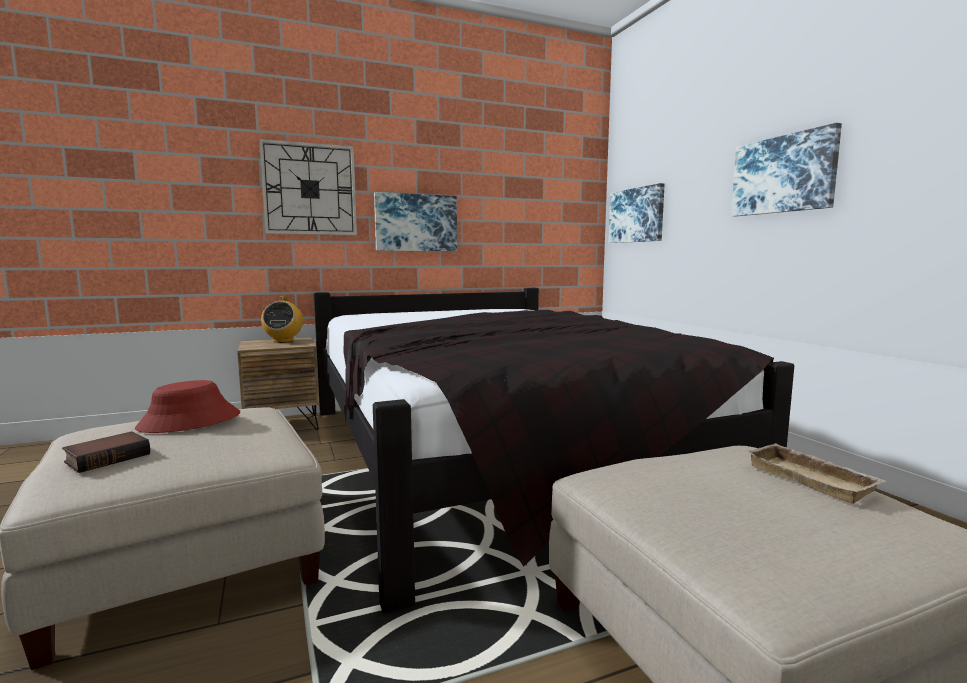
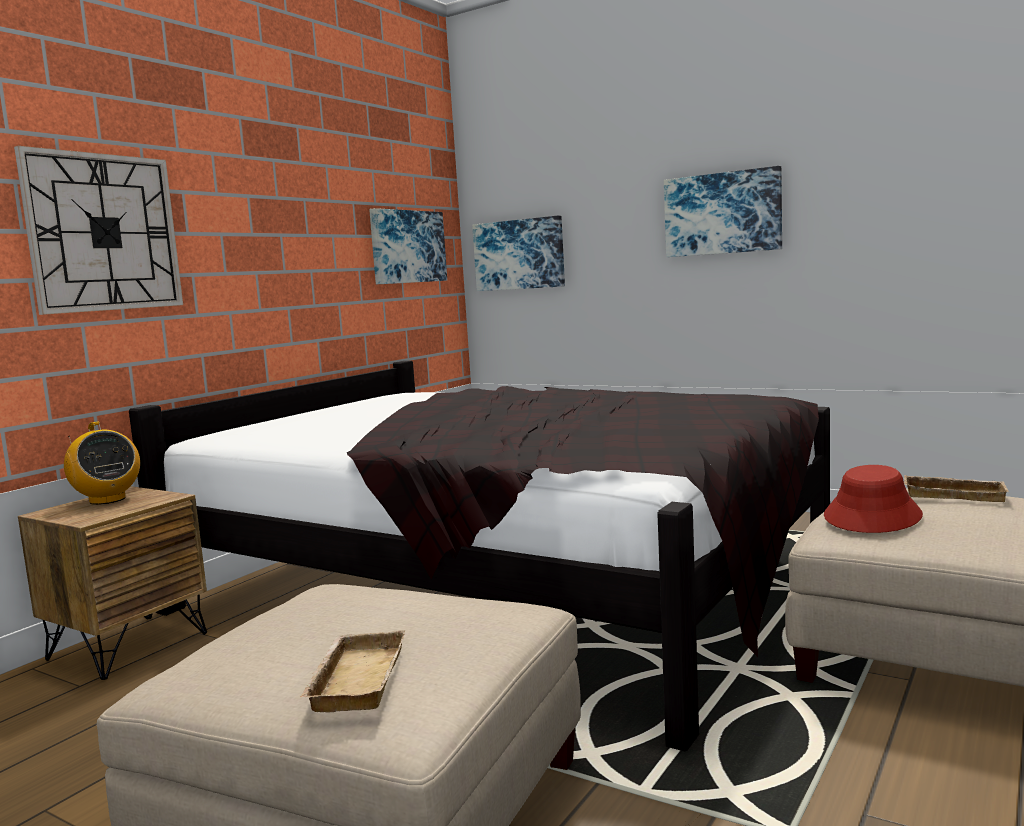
camera: 35 degrees left, 0 degrees up
(108, 457) = (354, 678): book -> beige tray
(189, 421) = (316, 620): red hat -> red hat (873, 516)
(416, 223) = (257, 279): picture -> picture (407, 247)

